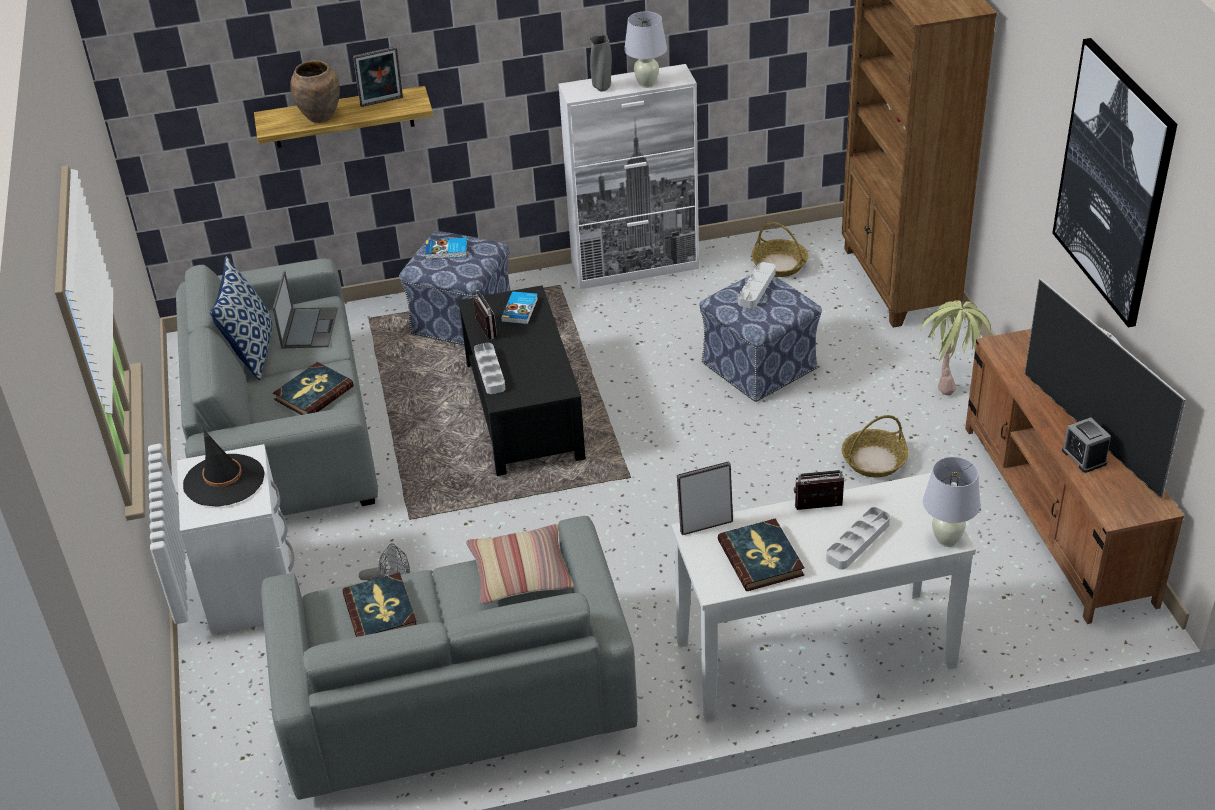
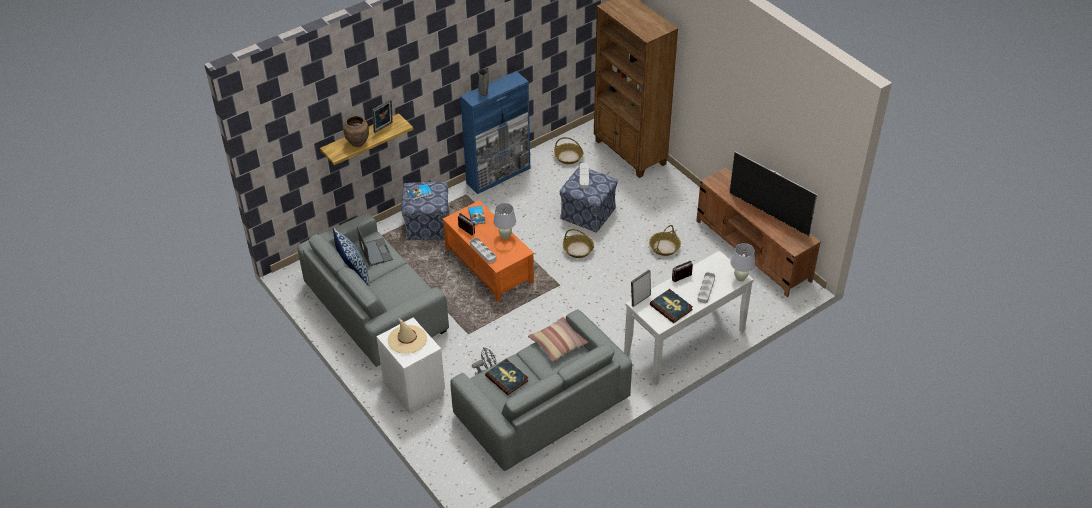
camera: 25 degrees left, 5 degrees up
(224, 481) = (407, 339): black hat -> beige hat
(313, 393) = (402, 285): book -> none
(522, 410) = (488, 265): black coffee table -> orange coffee table
(636, 268) = (499, 175): white cabinet -> blue cabinet
(647, 84) = (504, 87): white table lamp -> white table lamp (505, 236)
(703, 424) = (578, 249): none -> basket
(951, 379) = (678, 198): potted plant -> none
(1084, 457) = (771, 225): alarm clock -> none
(1113, 182) = (761, 105): picture -> none

